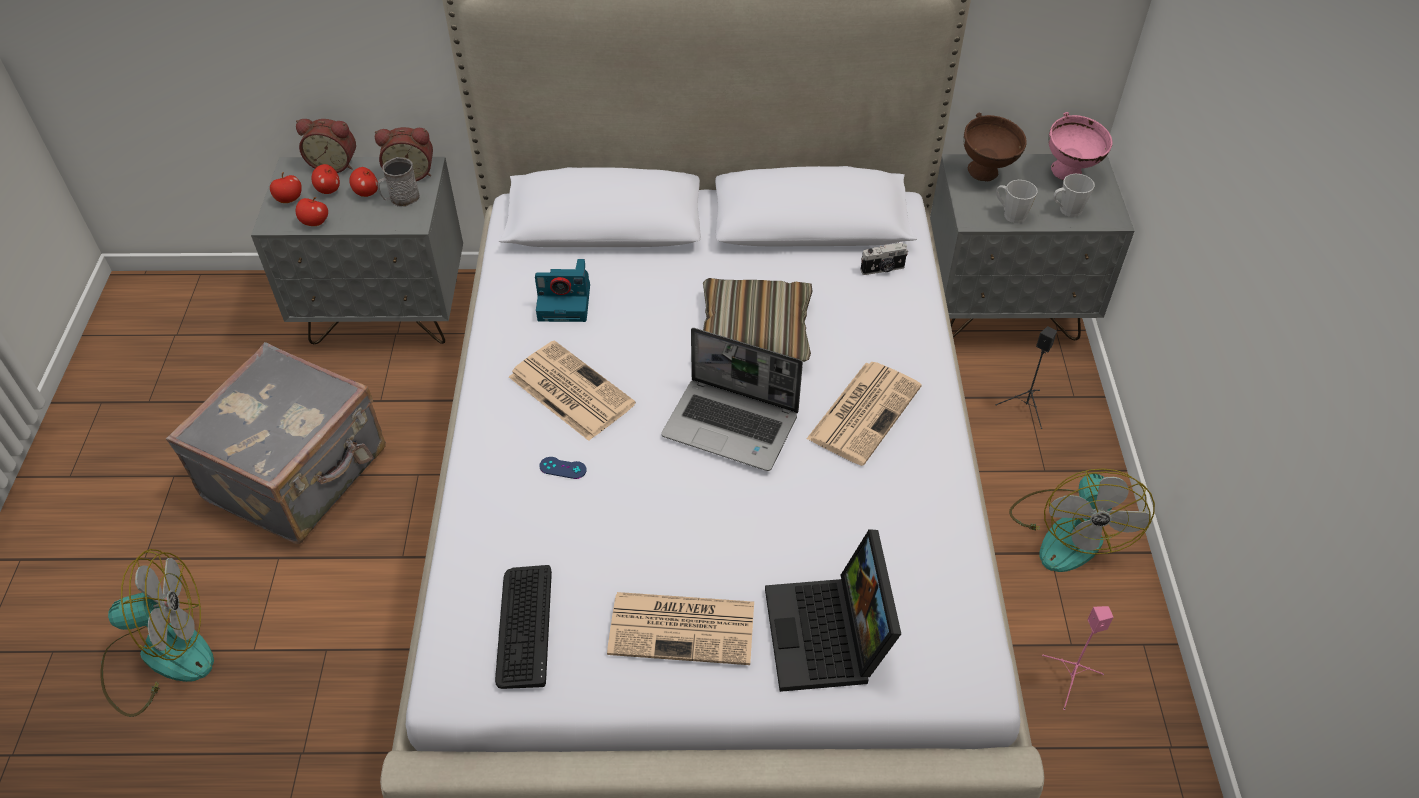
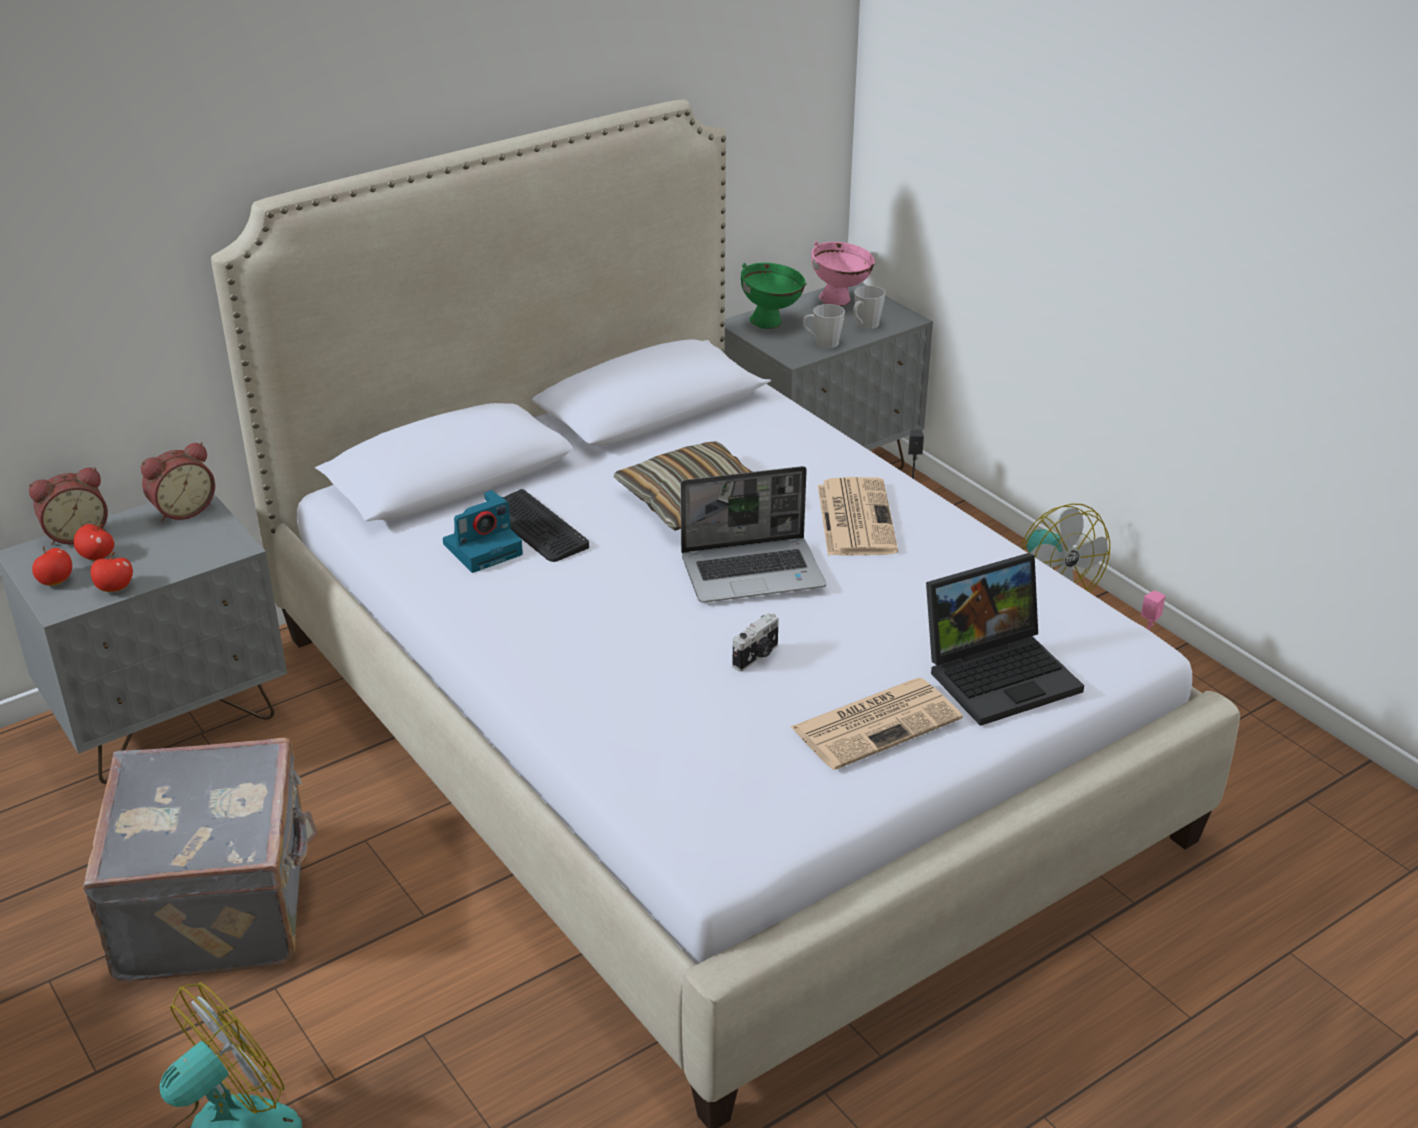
camera: 35 degrees left, 15 degrees down
(366, 193) = (148, 543): apple -> none
(400, 199) = (197, 534): grey mug -> none
(524, 626) = (737, 787): keyboard -> keyboard (536, 528)
(563, 468) = (633, 665): blue game controller -> none
(569, 390) = (569, 609): newspaper -> none
(829, 637) = (1001, 673): laptop -> laptop turned 75 degrees counterclockwise
(883, 269) = (757, 417): camera -> camera (757, 656)
(987, 175) = (773, 323): brown bowl -> green bowl

